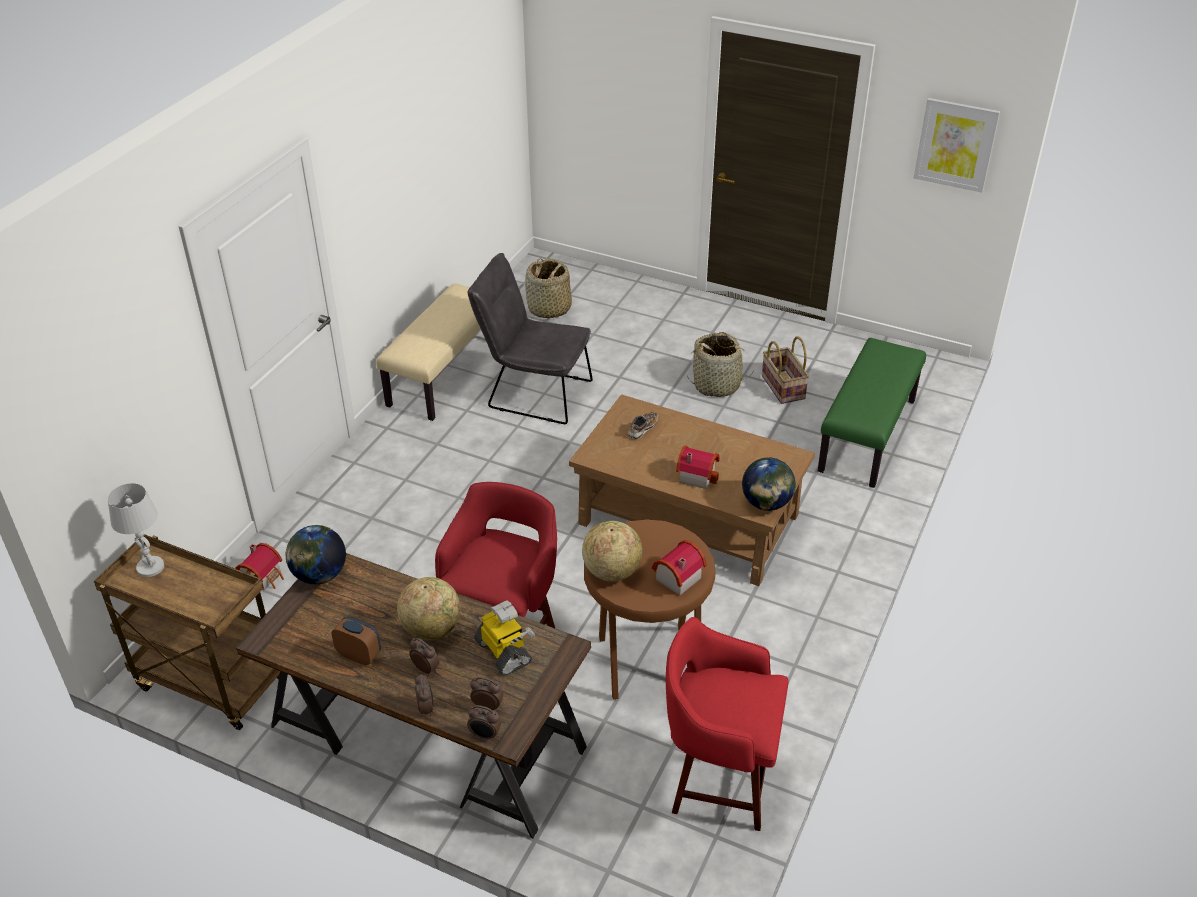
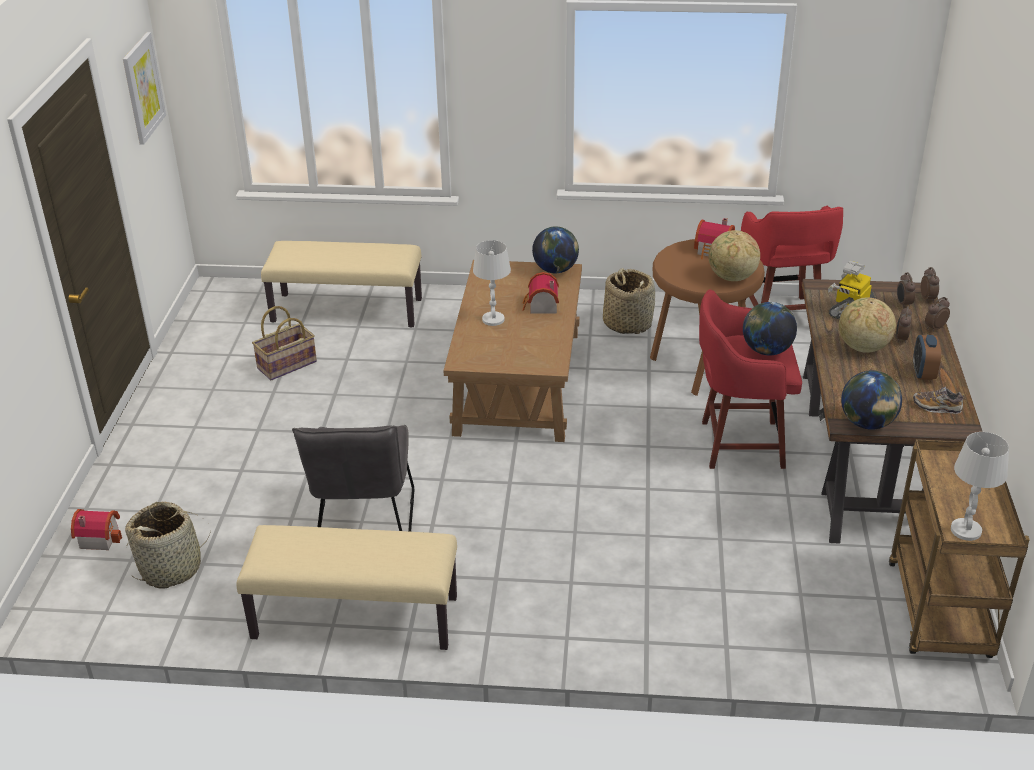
camera: 110 degrees left, 5 degrees down
(264, 577) = (787, 635): toy house -> toy house (99, 537)
(490, 571) = (766, 351): none -> globe
(642, 429) = (493, 346): shoe -> shoe (937, 407)
(689, 439) = (493, 319): none -> white table lamp
(717, 385) = (298, 404): basket -> basket (627, 323)
(868, 436) = (347, 310): green bench -> beige bench

